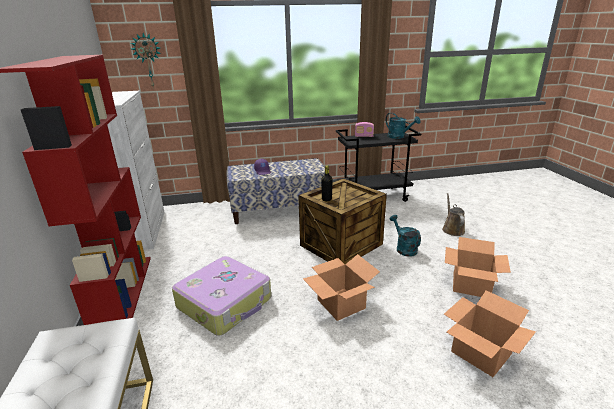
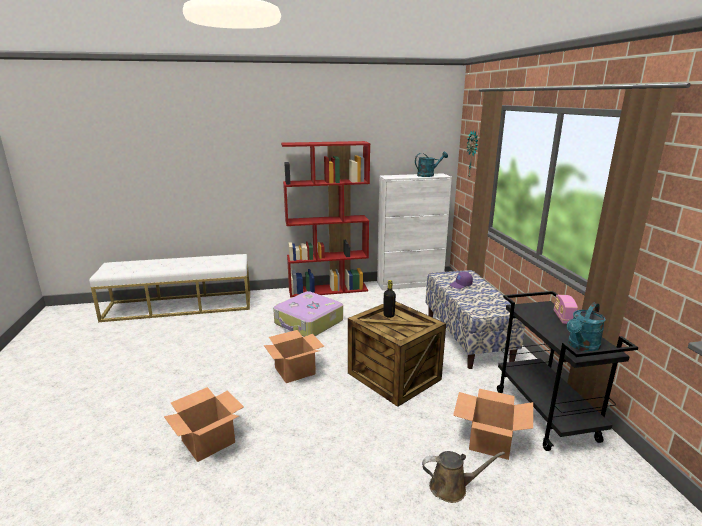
camera: 90 degrees right, 5 degrees down
(404, 248) = (389, 423): turquoise watering can -> turquoise watering can (428, 175)
(471, 285) = (305, 466): cardboard box -> cardboard box (490, 441)

